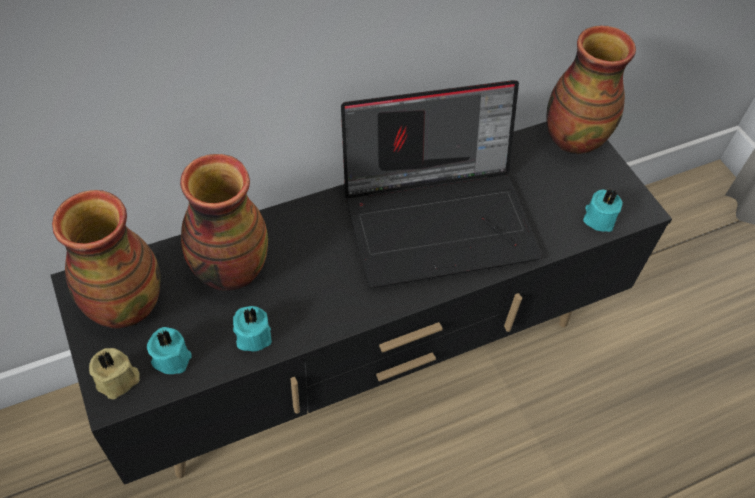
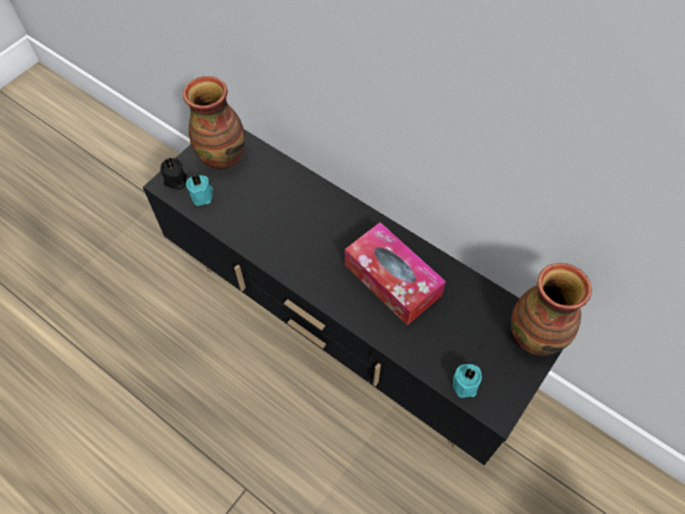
camera: 65 degrees right, 5 degrees up
(118, 381) = (176, 181): beige candle -> black candle
(228, 270) = (275, 189): vase -> none
(252, 335) = (238, 224): turquoise candle -> none
(440, 217) = (392, 280): laptop -> tissue box

